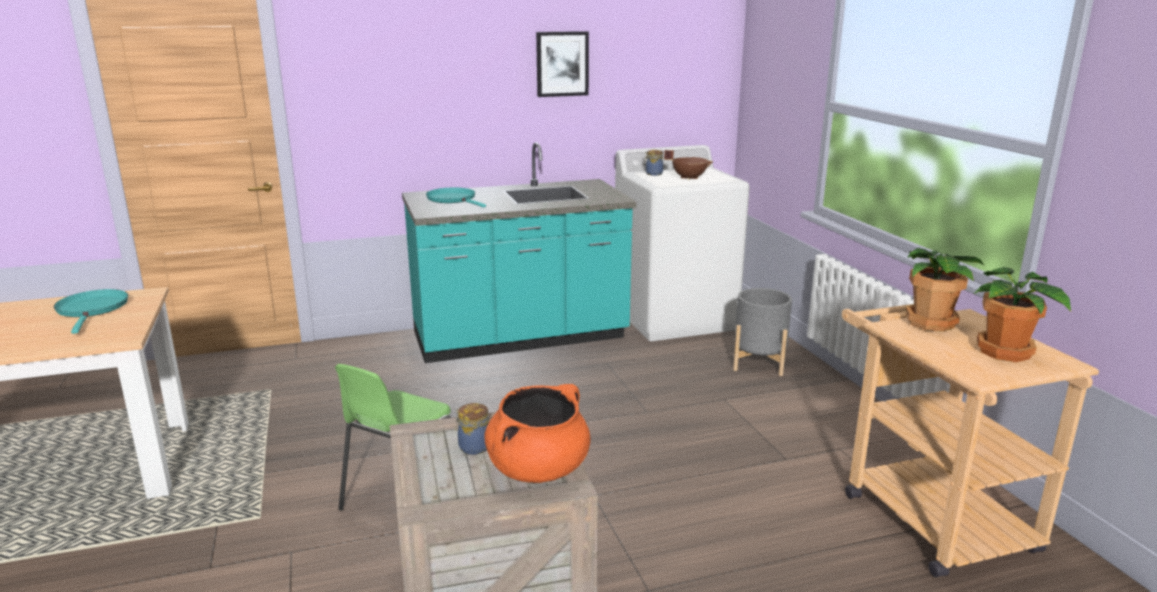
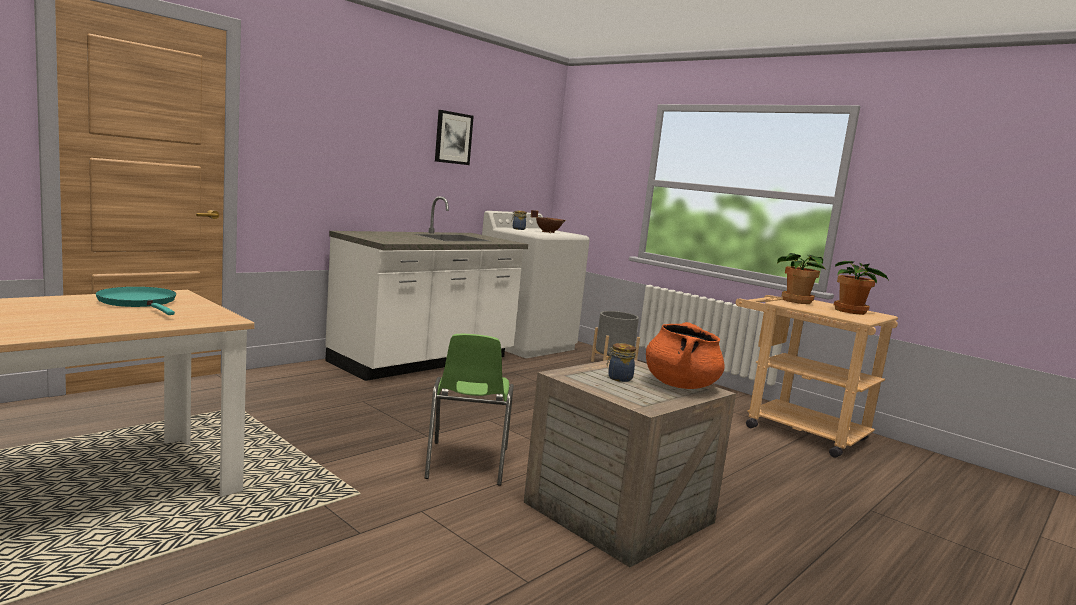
camera: 30 degrees left, 10 degrees down
(453, 199) = (387, 236): turquoise frying pan -> none
(520, 337) = (424, 360): turquoise counter -> white counter

